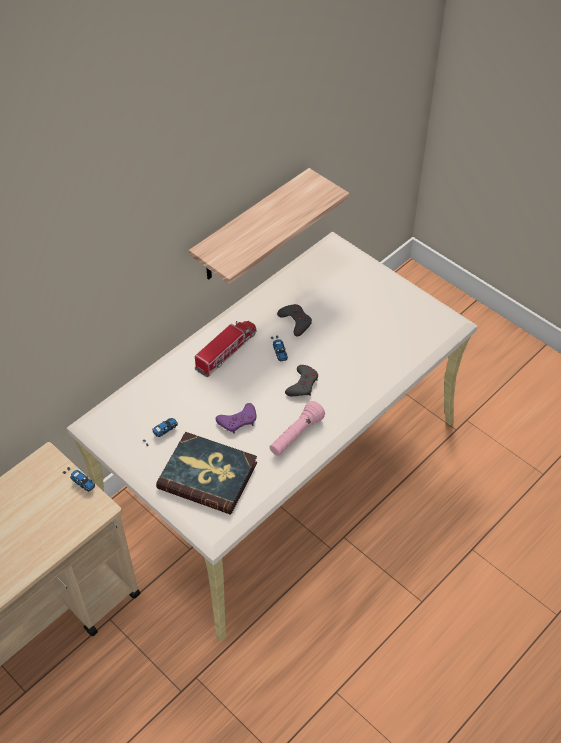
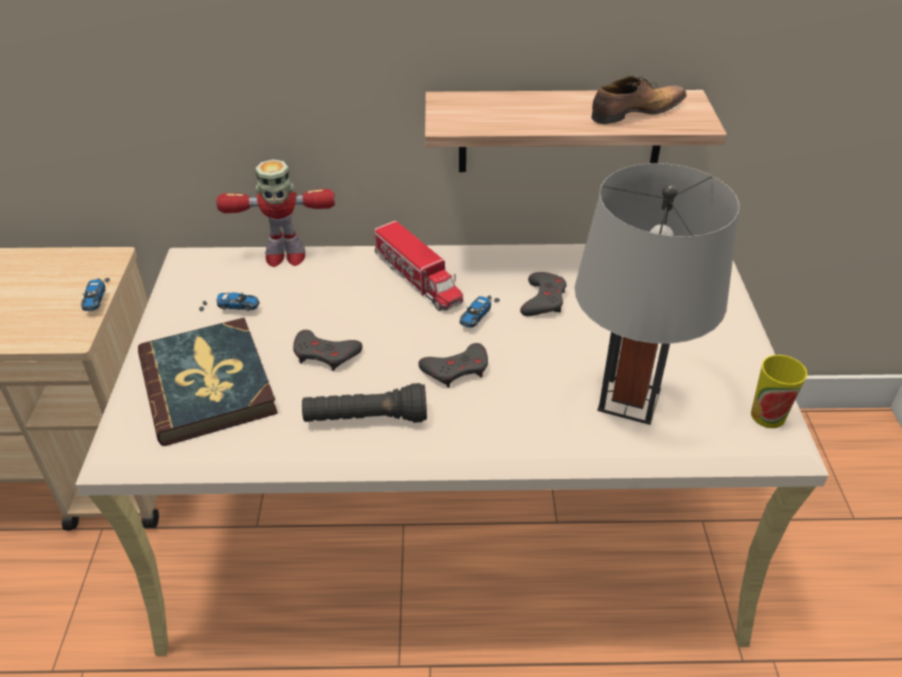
camera: 45 degrees right, 10 degrees down
(143, 387) = (284, 256): none -> toy robot
(226, 351) = (418, 279): toy truck -> toy truck turned 60 degrees clockwise
(238, 421) = (325, 354): purple game controller -> grey game controller
(296, 435) = (366, 419): pink flashlight -> black flashlight
(299, 203) = (635, 112): none -> shoe
(384, 346) = (629, 400): none -> grey table lamp
(438, 315) = (767, 416): none -> cup

